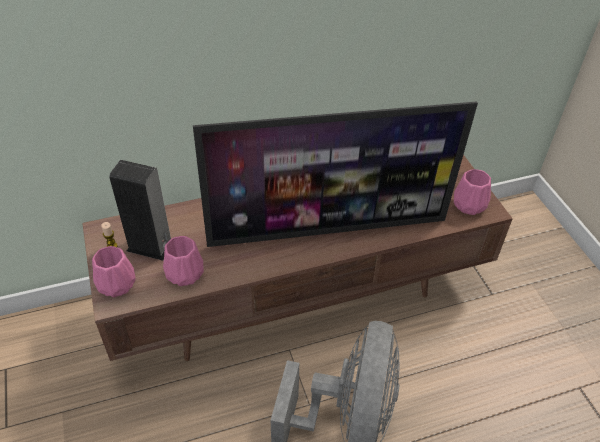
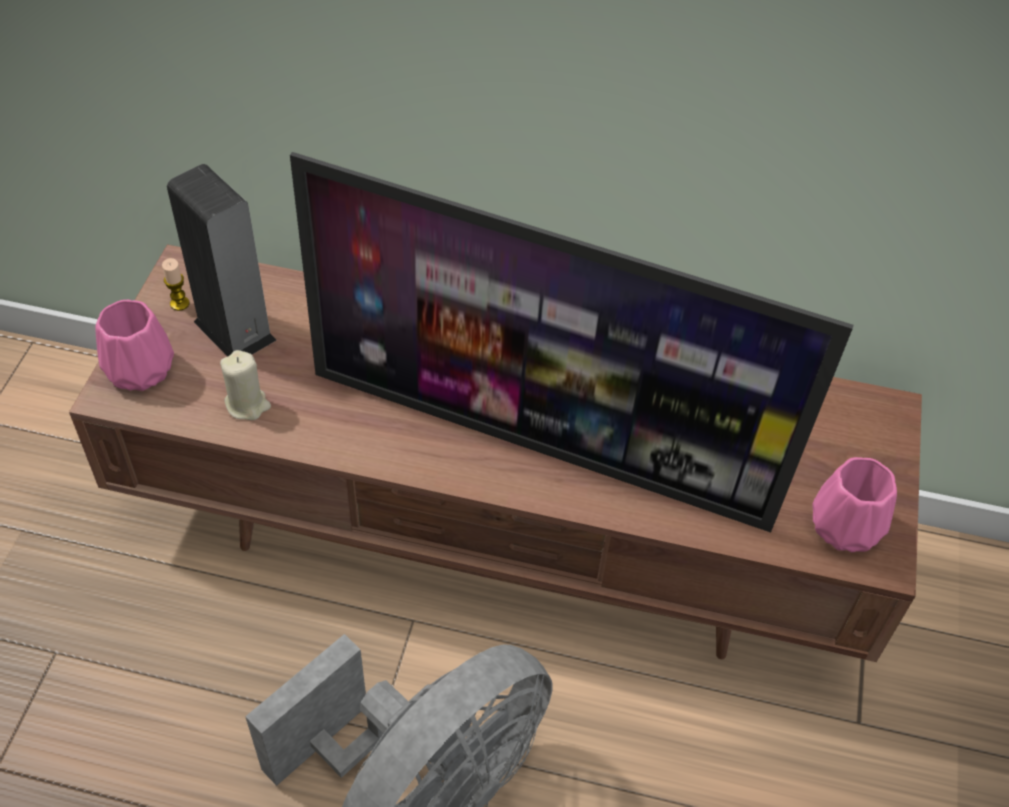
camera: 30 degrees right, 5 degrees up
(184, 275) = (247, 404): pink vase -> beige candle

